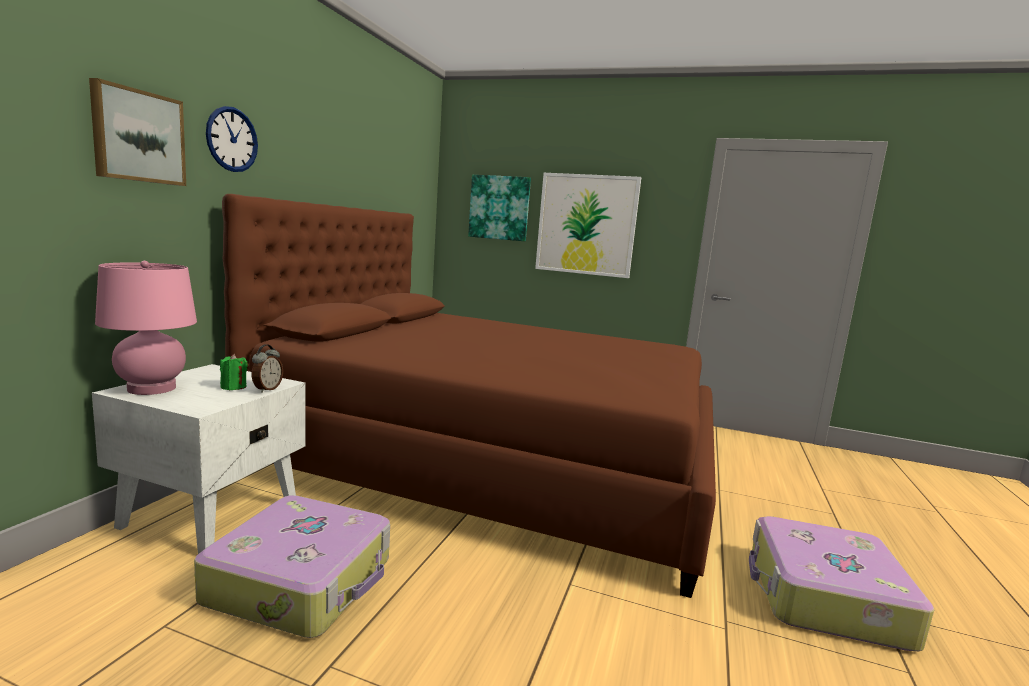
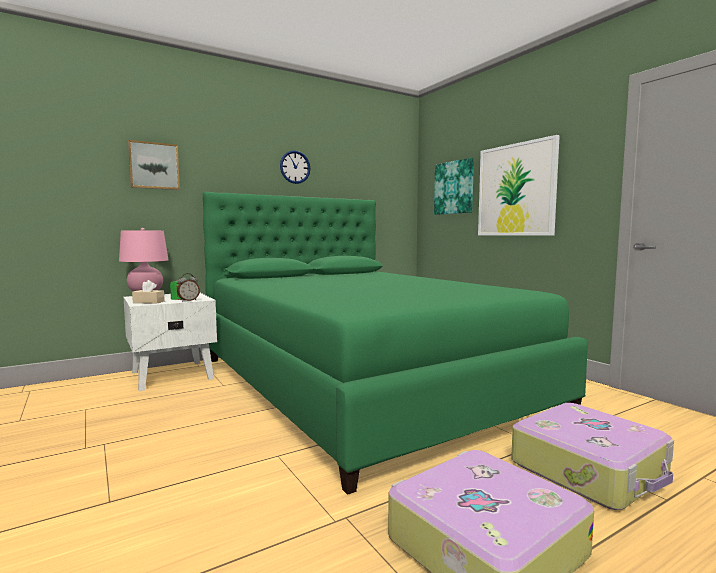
camera: 40 degrees right, 5 degrees down
(203, 402) = (148, 302): none -> beige tissue box
(232, 139) = (215, 162): wall clock -> wall clock (295, 167)
(303, 581) = (156, 410): suitcase -> suitcase (590, 469)
(492, 460) = (363, 382): brown bed -> green bed

